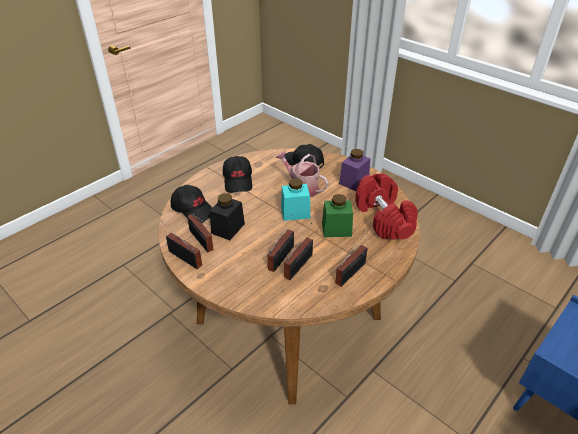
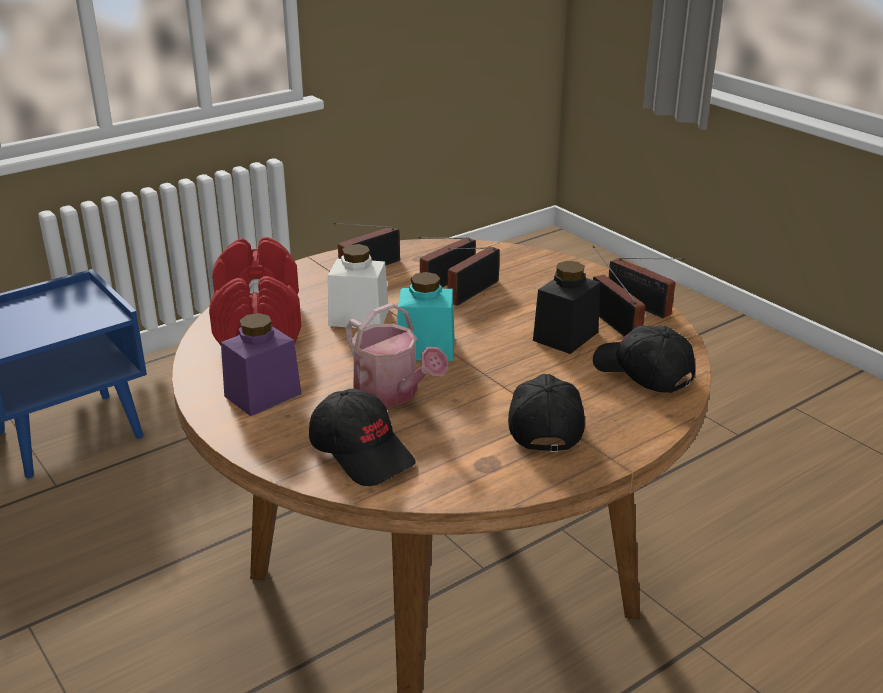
camera: 170 degrees left, 10 degrees down
(336, 229) = (359, 317): green jar -> white jar

